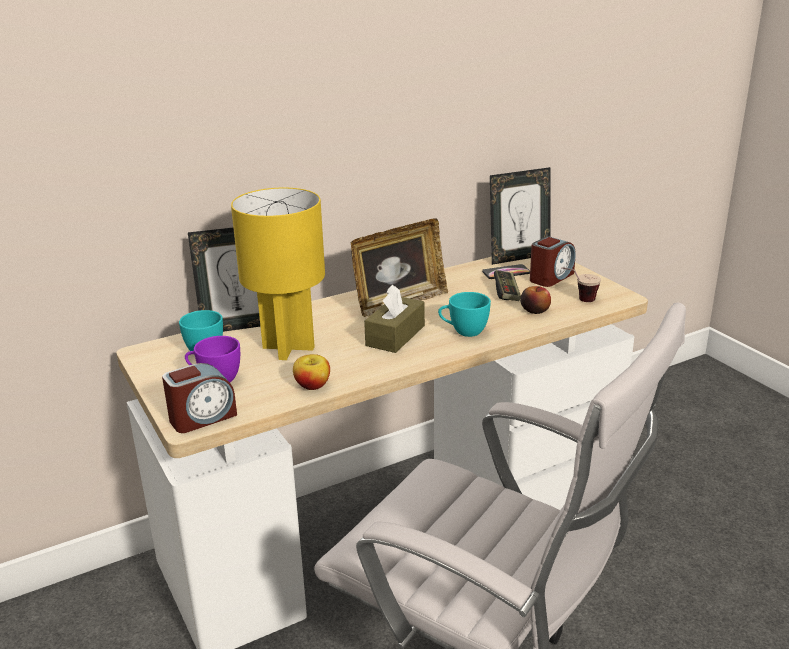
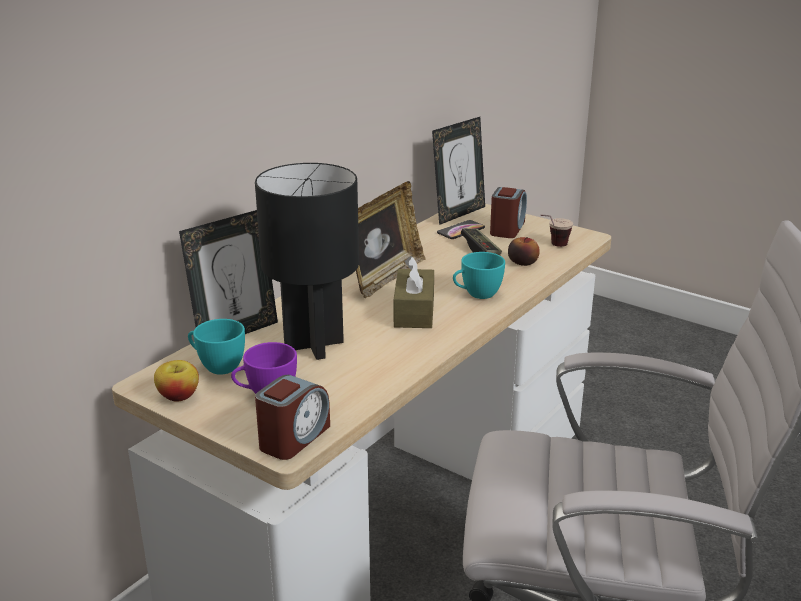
camera: 25 degrees left, 0 degrees up
(289, 348) = (315, 345): yellow table lamp -> black table lamp
(312, 385) = (379, 378): apple -> apple (178, 396)

